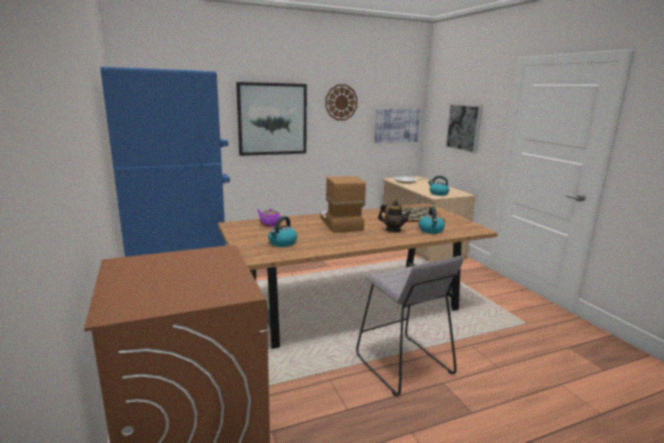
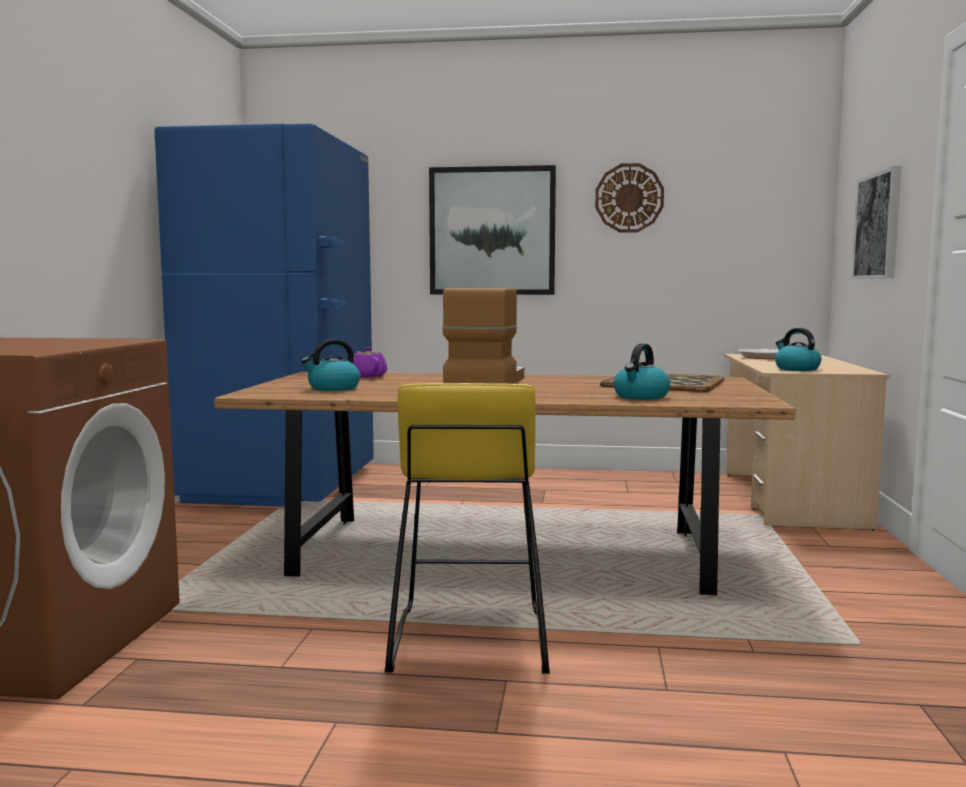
camera: 30 degrees right, 10 degrees down
(393, 230) = (564, 392): teapot -> none
(396, 125) = (759, 243): picture -> none
(402, 364) = (468, 640): grey stool -> yellow stool

